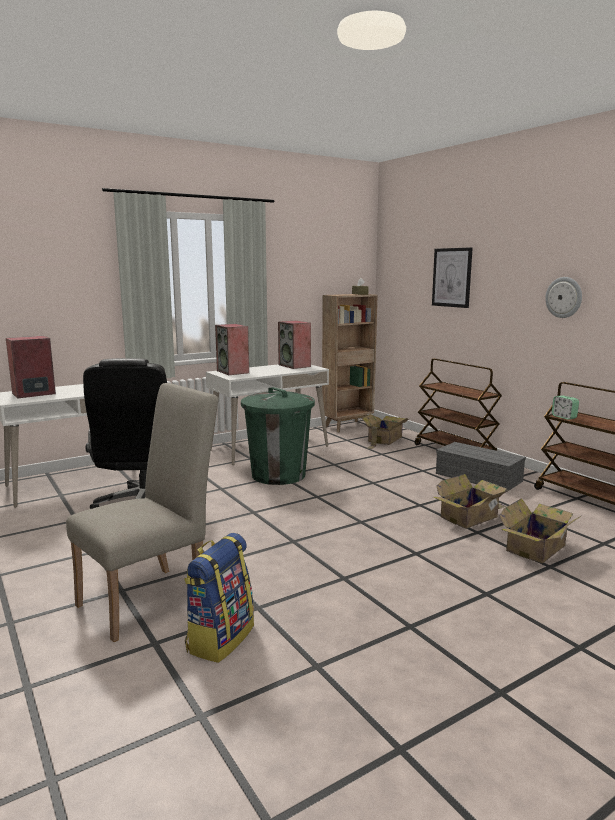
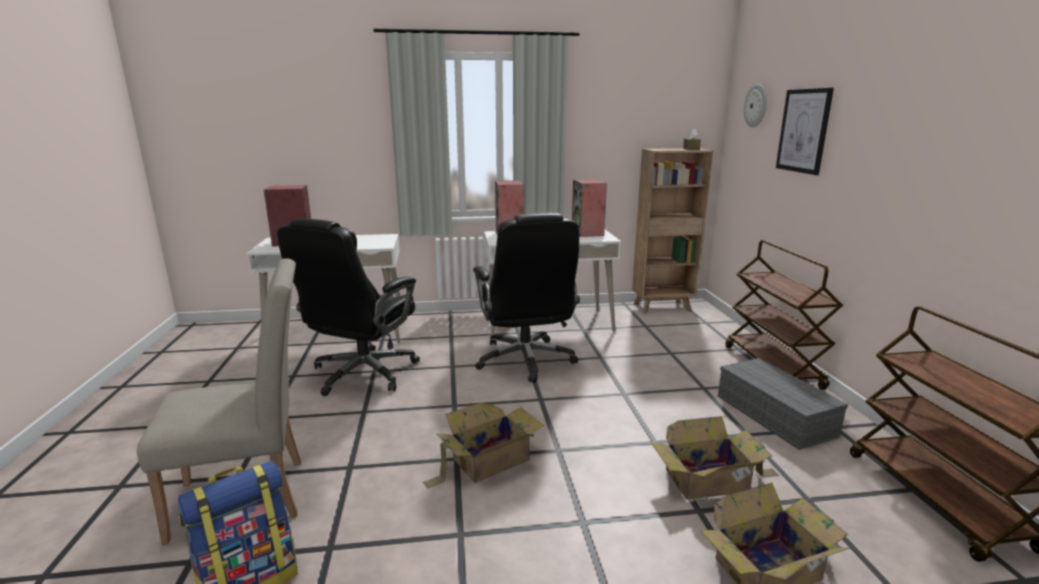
camera: 25 degrees right, 5 degrees up
(278, 475) = (525, 360): green trash can -> black office chair
(384, 439) = (691, 333): cardboard box -> cardboard box (487, 461)
(564, 297) = (954, 169): wall clock -> wall clock (756, 106)
(564, 417) = (908, 363): alarm clock -> none

